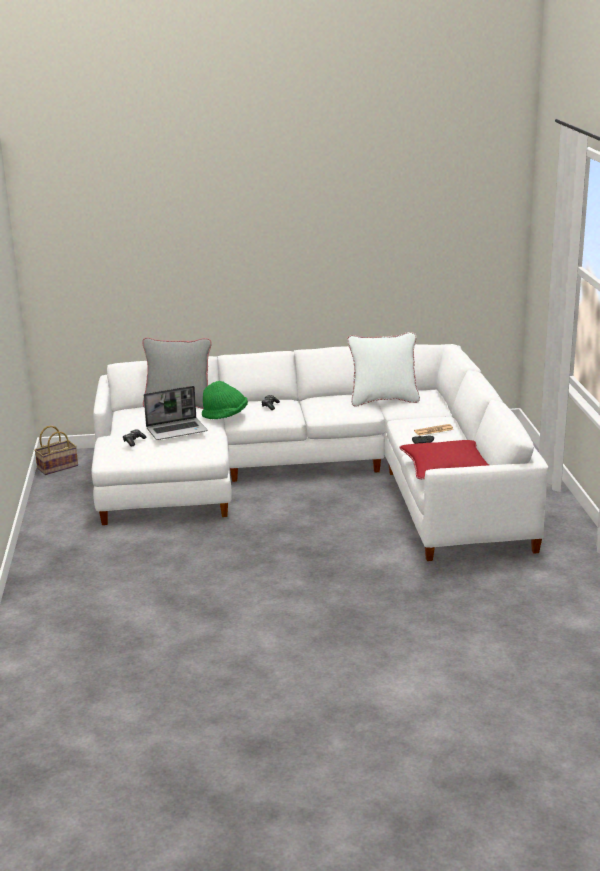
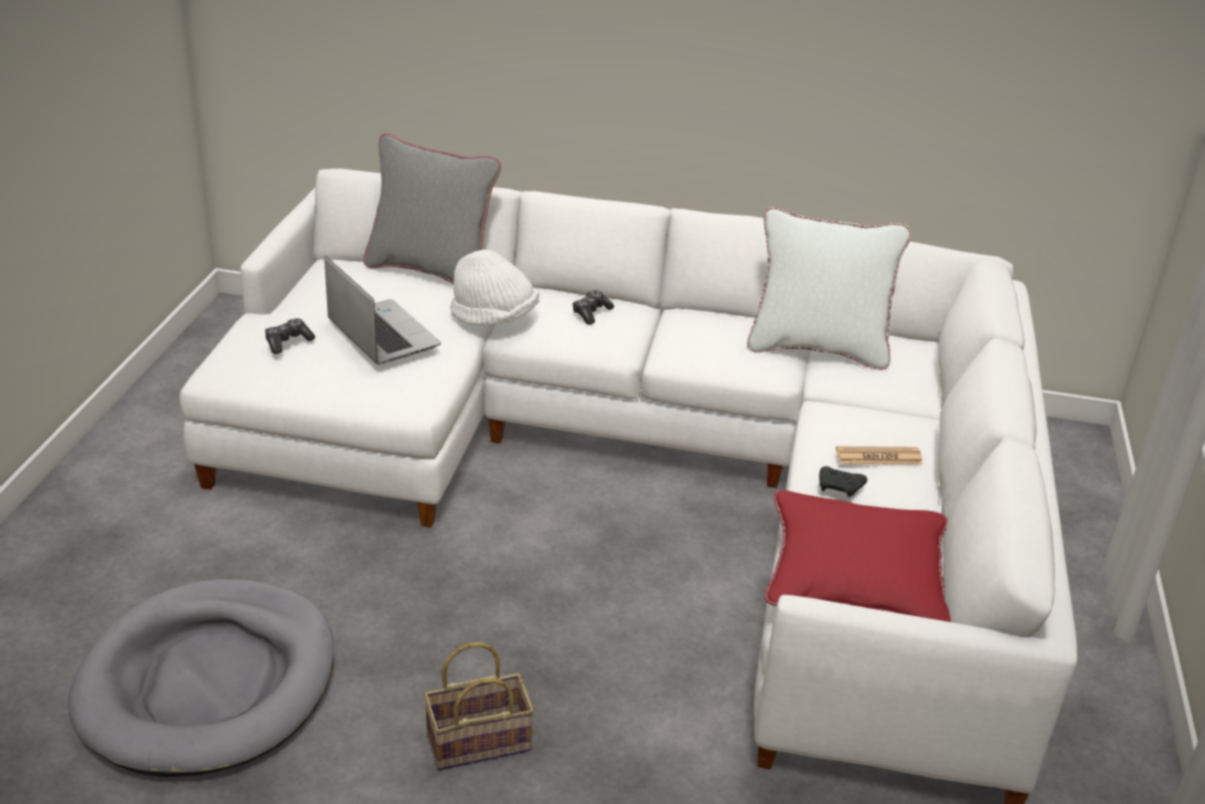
camera: 15 degrees right, 10 degrees up
(58, 467) = (223, 333): basket -> basket (480, 740)
(167, 586) = (209, 683): none -> grey dog bed
(177, 430) = (381, 334): laptop -> laptop turned 120 degrees counterclockwise
(225, 416) = (494, 318): green hat -> white hat

